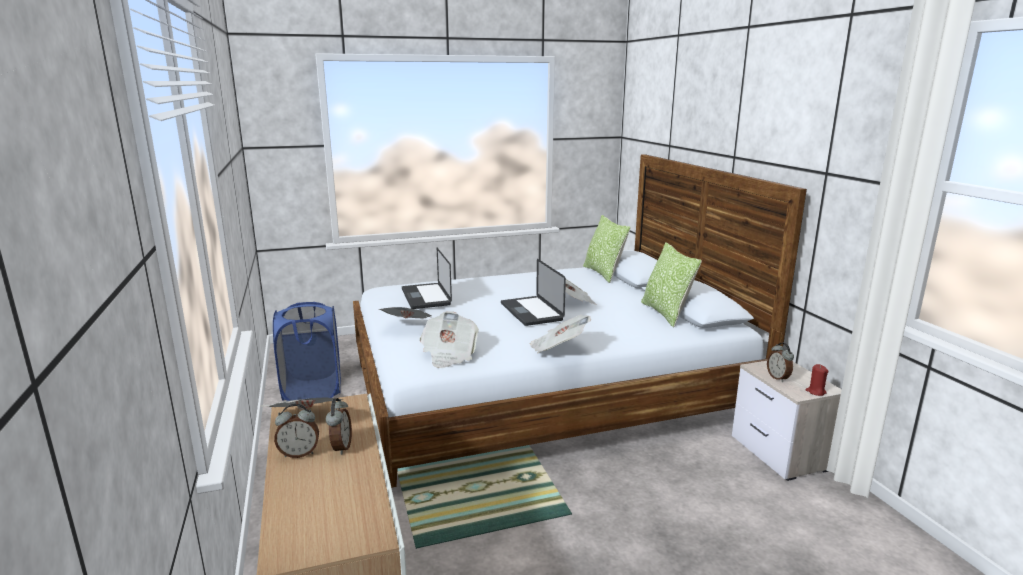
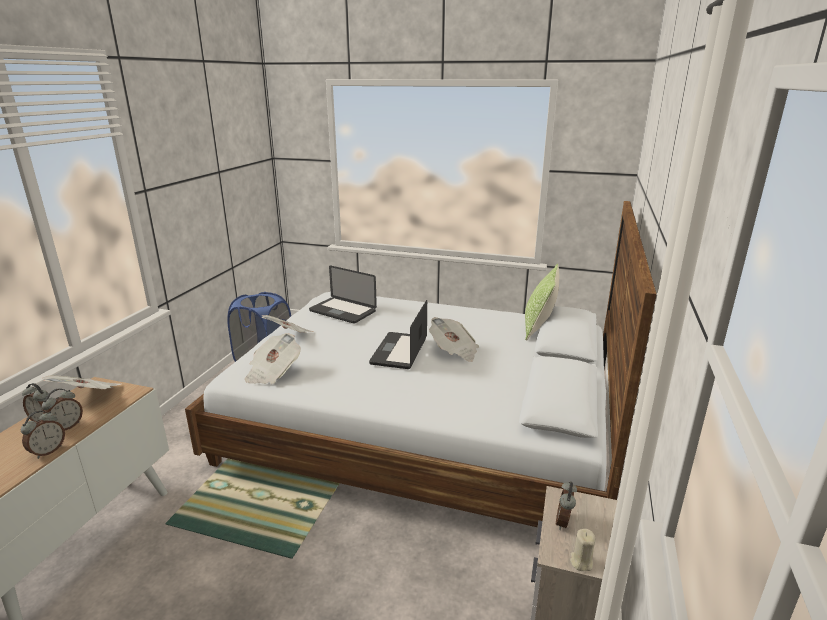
camera: 35 degrees right, 5 degrees up
(365, 468) = (48, 451): none -> alarm clock
(426, 297) = (342, 311): laptop -> laptop turned 75 degrees counterclockwise
(558, 348) = (358, 398): newspaper -> none
(666, 313) = (523, 395): pillow -> none
(815, 392) = (581, 562): red candle -> beige candle

